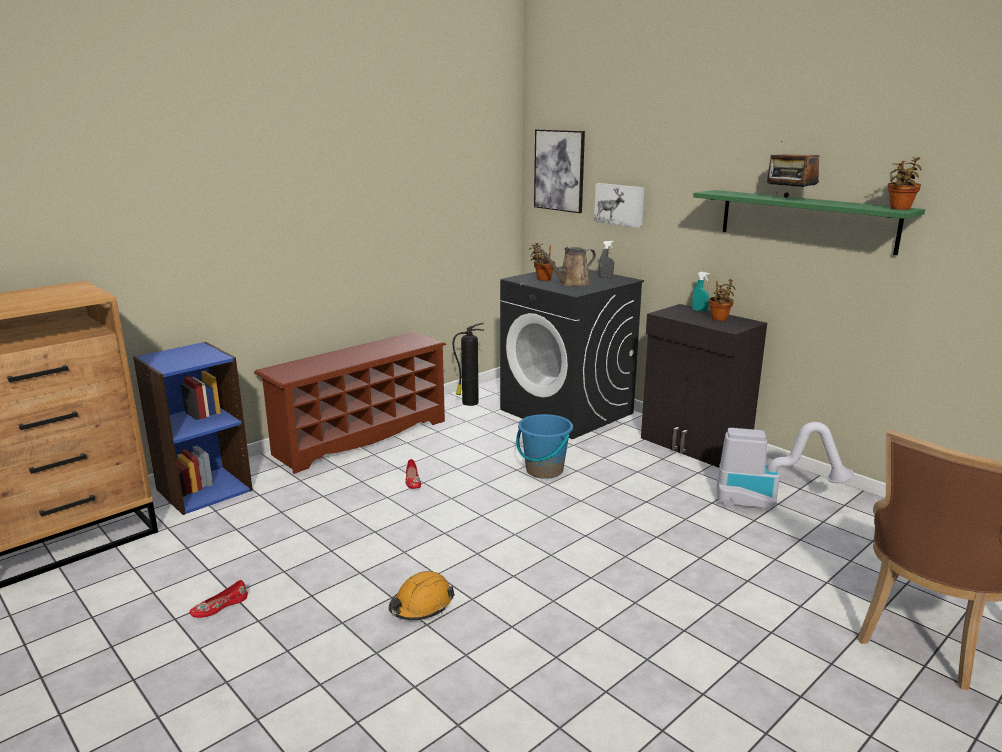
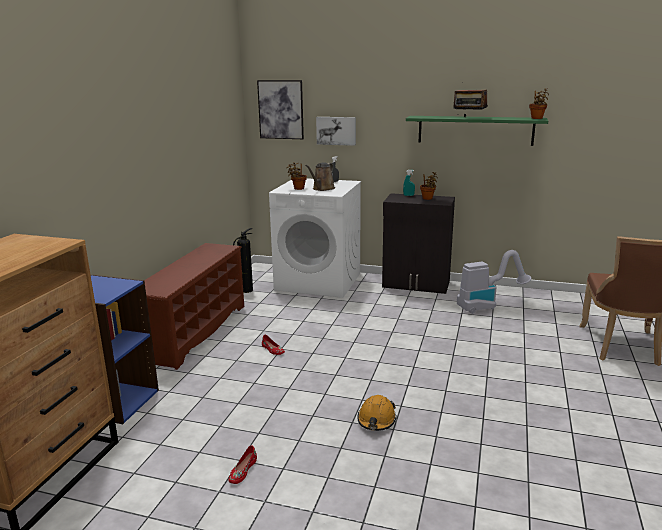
camera: 30 degrees left, 0 degrees up
(544, 470) = (349, 320): blue bucket -> none
(567, 411) = (319, 281): black washing machine -> white washing machine

